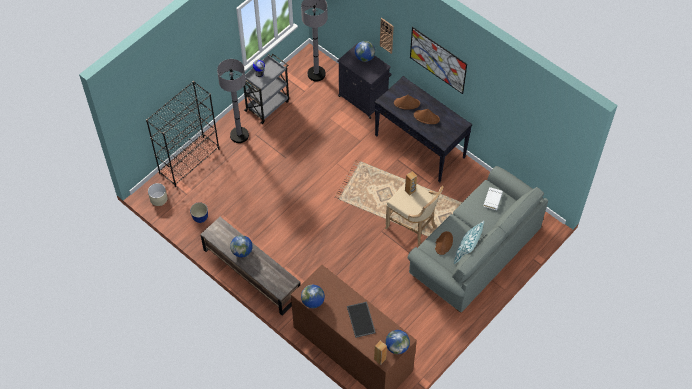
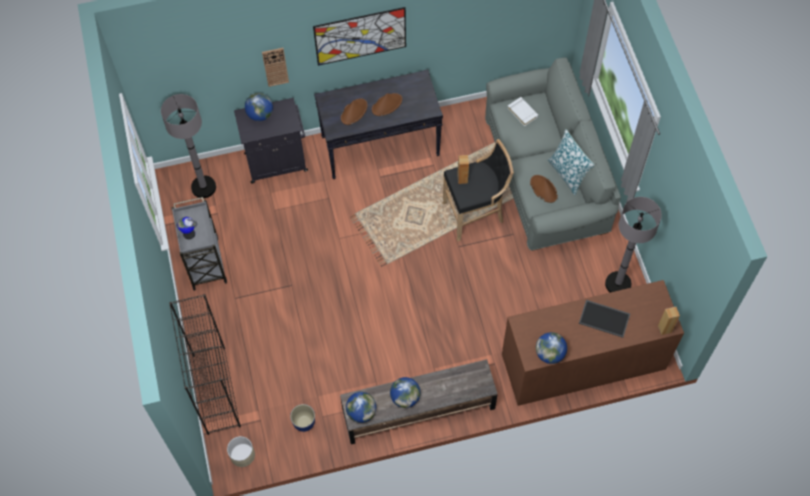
camera: 55 degrees left, 5 degrees up
(239, 135) = (223, 315): grey floor lamp -> grey floor lamp (618, 284)
(397, 347) = (660, 303): globe -> globe (361, 412)
(412, 227) = (475, 214): beige stool -> black stool

